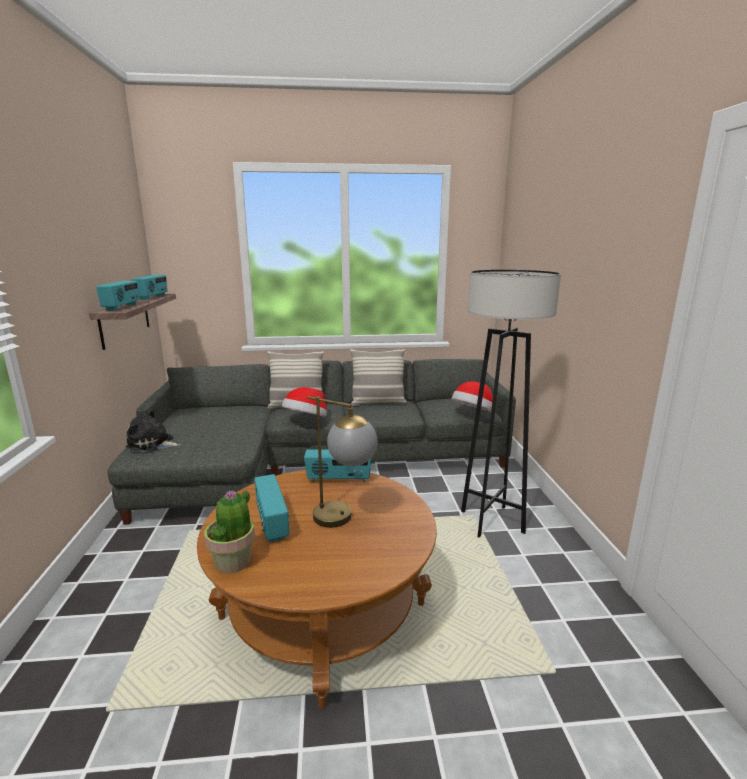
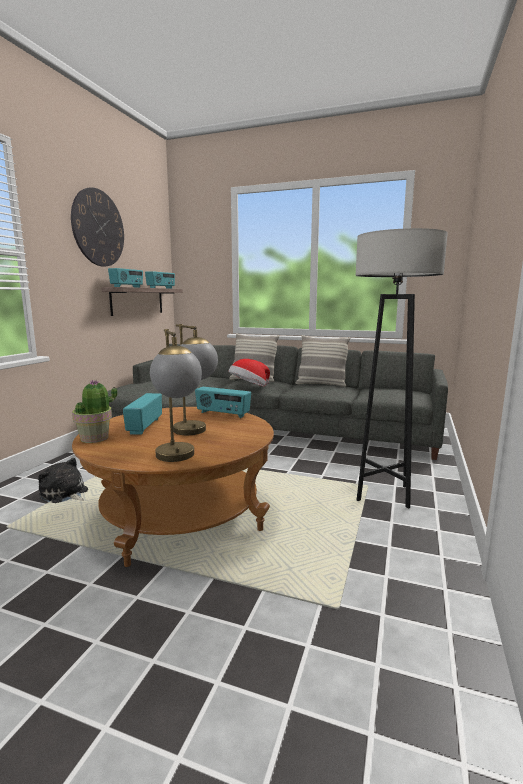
camera: 25 degrees right, 5 degrees down
(75, 228) = (98, 228): none -> wall clock
(152, 444) = (130, 387): plush toy -> plush toy (65, 494)
(375, 571) = (178, 459): none -> table lamp
(473, 413) = (401, 398): hat -> none

